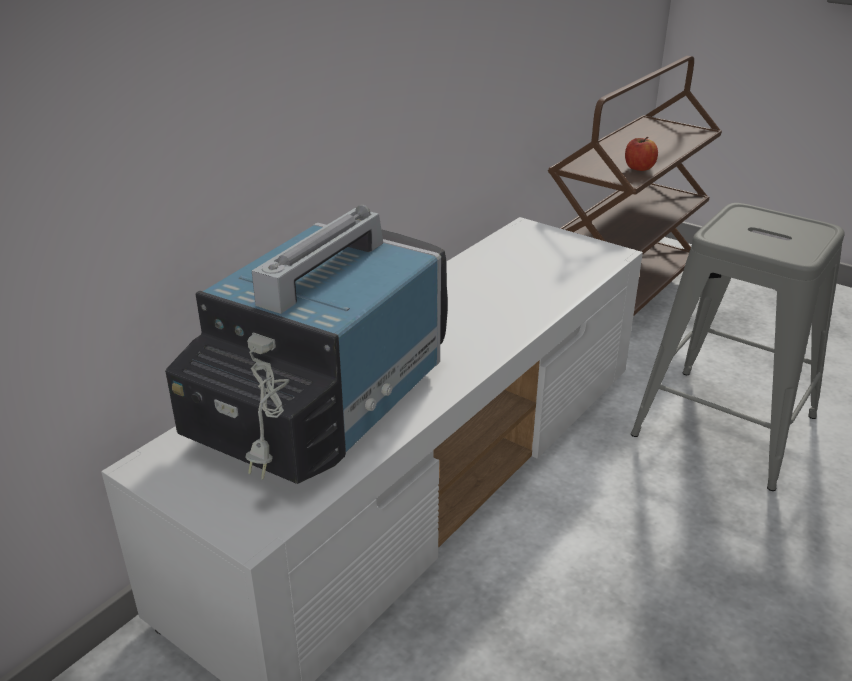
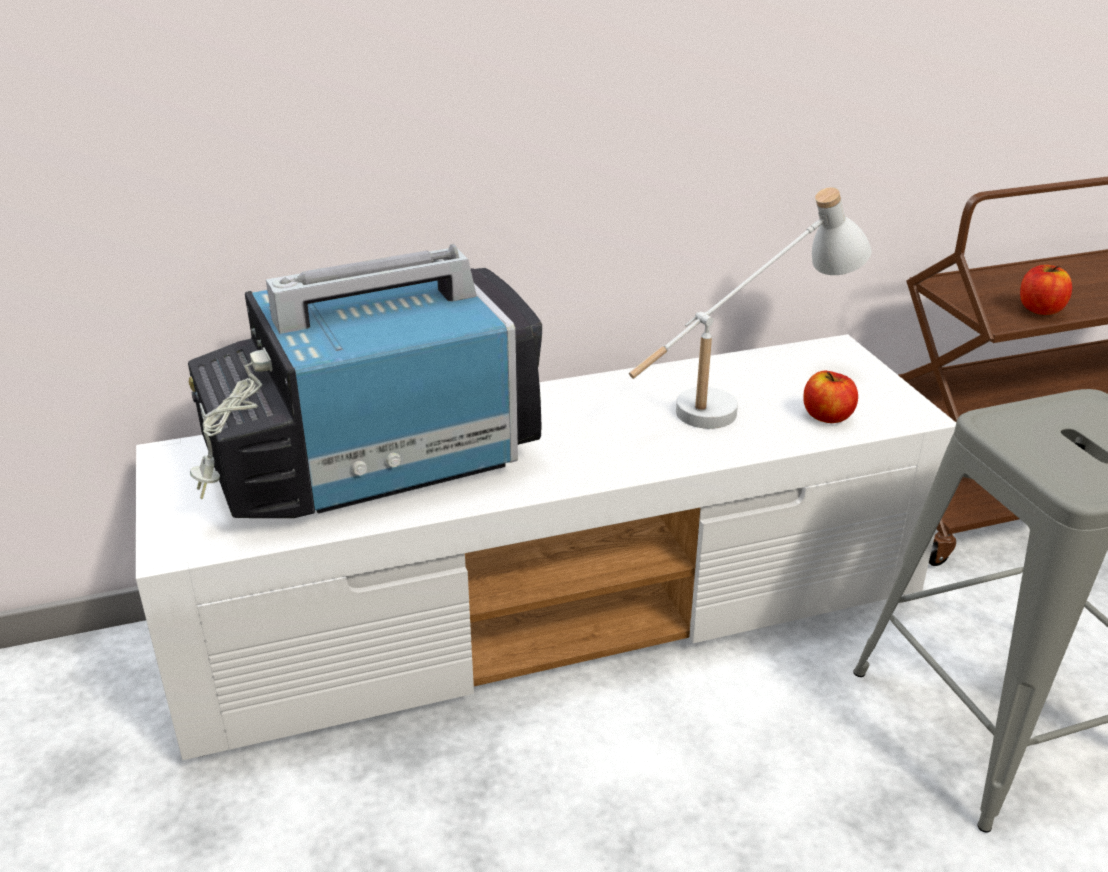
camera: 35 degrees right, 0 degrees up
(512, 277) = (741, 400): none -> white table lamp
(571, 270) = (827, 416): none -> apple

